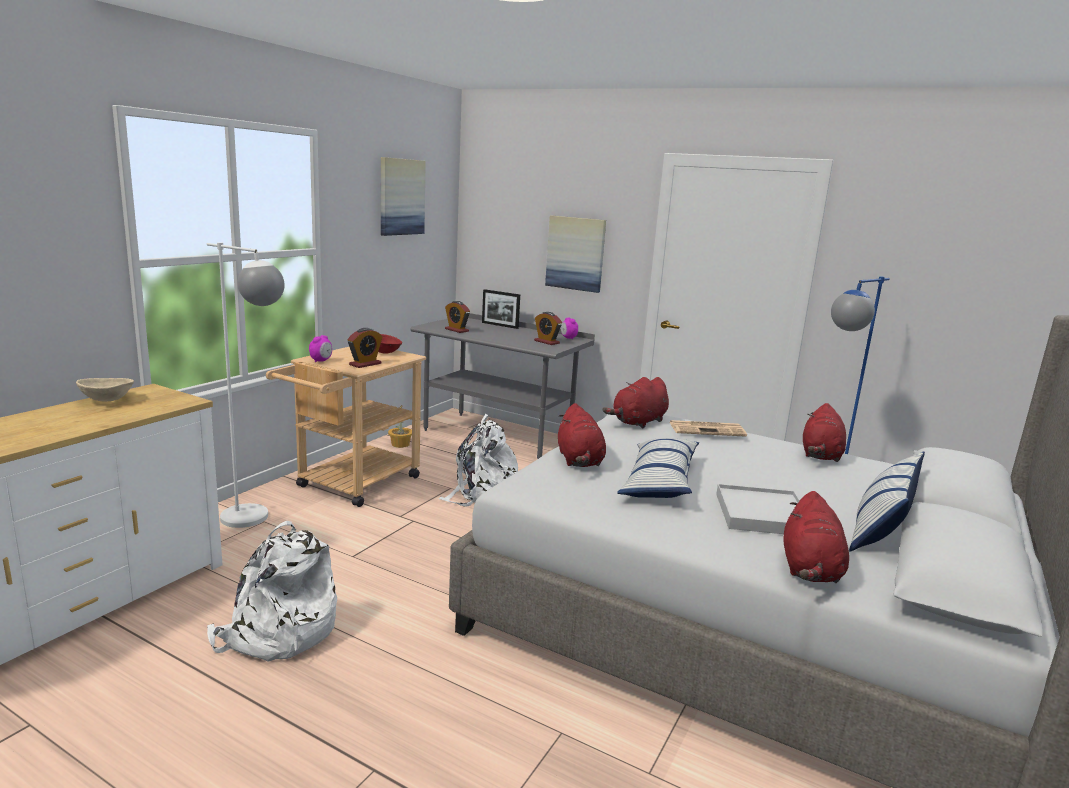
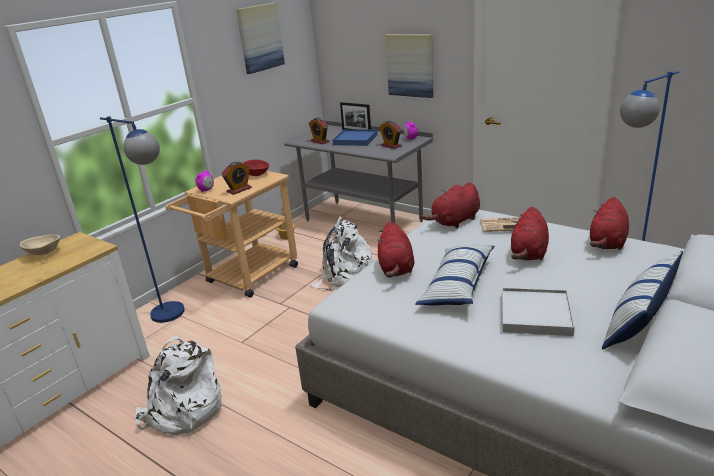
camera: 10 degrees right, 10 degrees up
(256, 521) = (176, 316): white floor lamp -> blue floor lamp
(501, 333) = (355, 140): none -> blue tray
(810, 570) = (561, 371): red plush toy -> red plush toy (528, 253)

